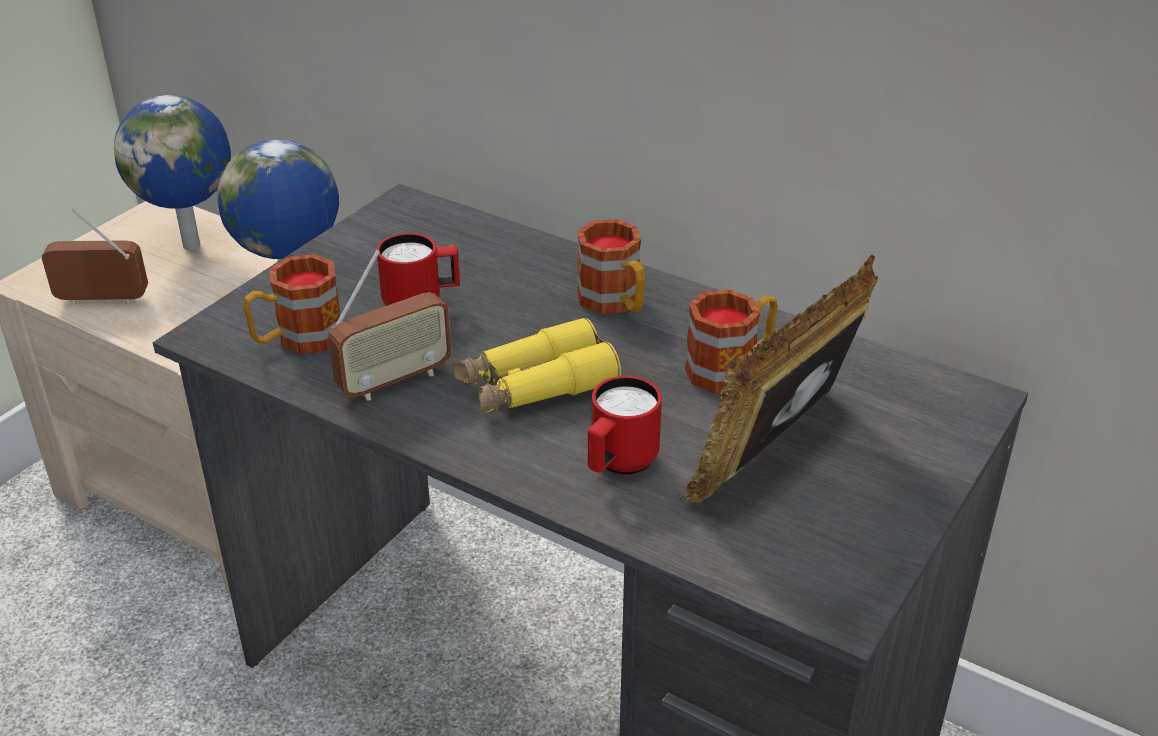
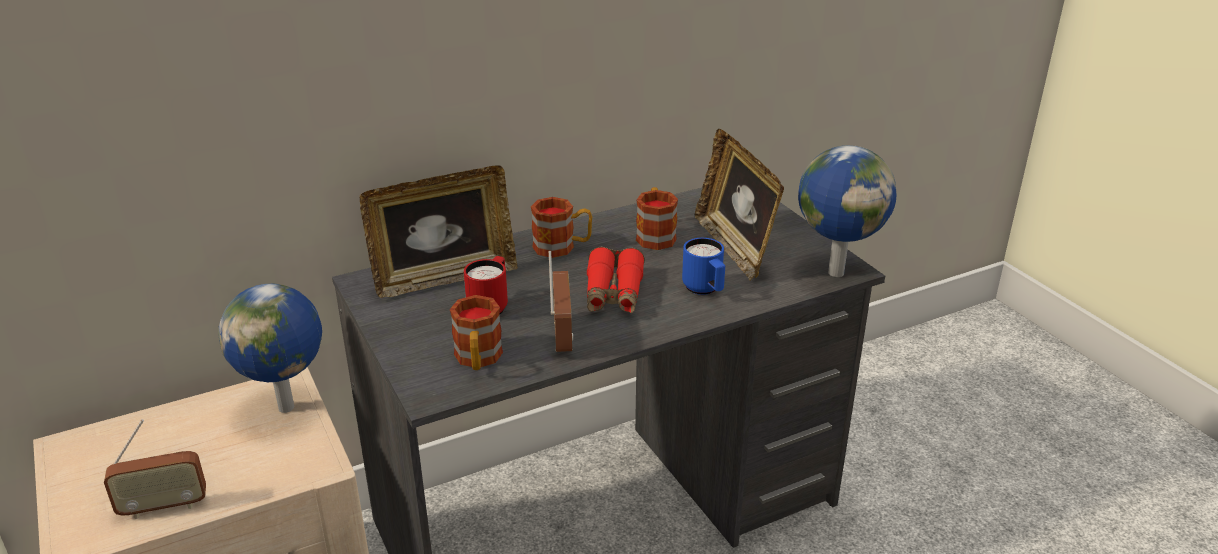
camera: 60 degrees left, 5 degrees down
(103, 301) = (163, 506): radio -> radio turned 135 degrees counterclockwise
(194, 244) = (146, 438): globe -> globe (835, 272)
(458, 249) = (444, 277): none -> picture frame
(535, 385) = (613, 293): yellow binoculars -> red binoculars
(618, 464) = (705, 290): red mug -> blue mug

